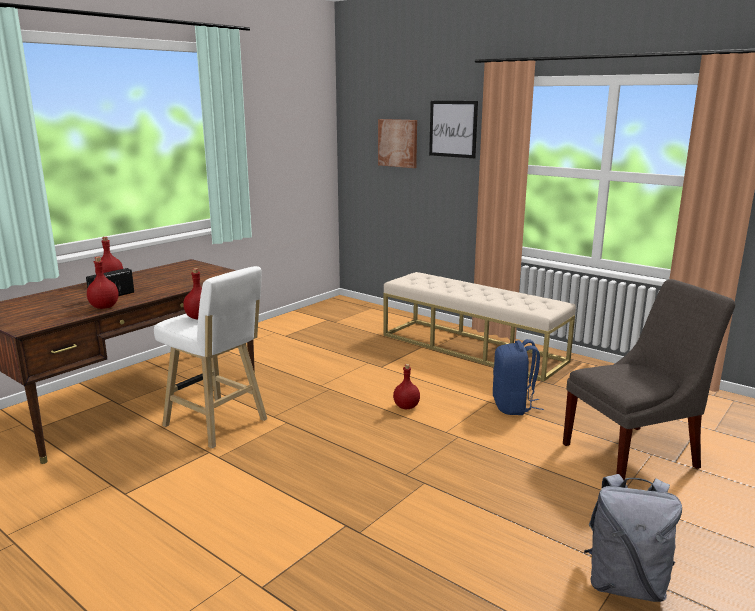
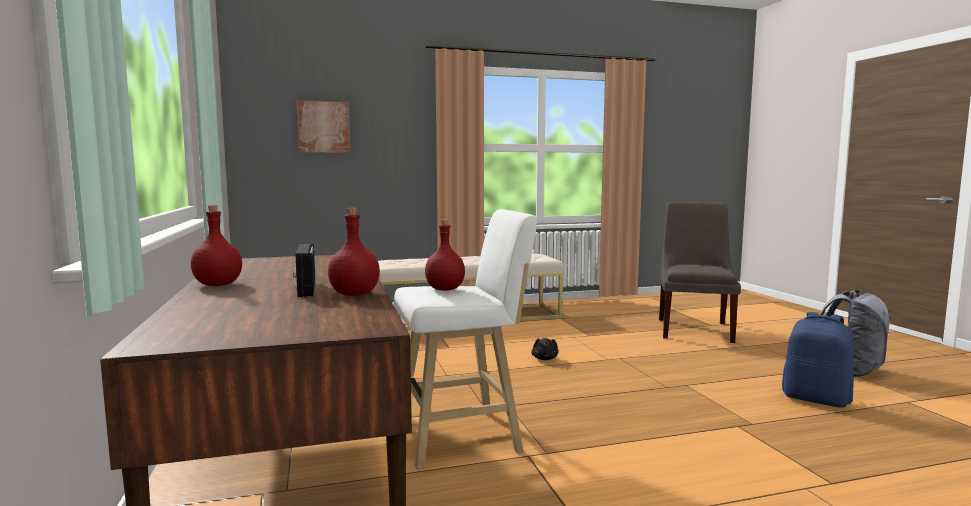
camera: 55 degrees left, 10 degrees down
(406, 407) = (545, 359): red bottle -> black plush toy
(453, 129) = (394, 111): picture -> none
(513, 406) = (590, 334): blue backpack -> blue backpack (816, 399)

